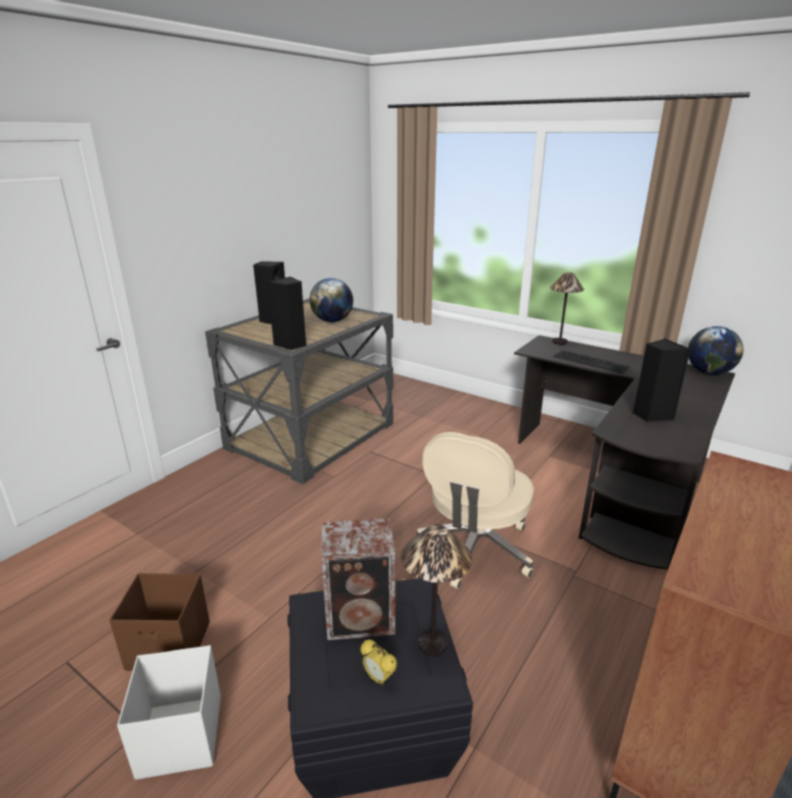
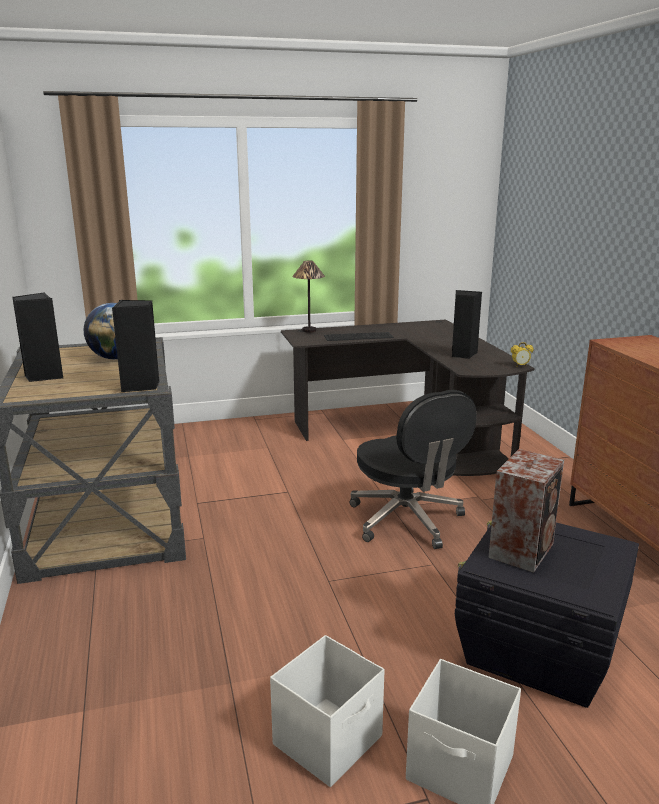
camera: 50 degrees left, 5 degrees down
(170, 646) = (329, 740): brown storage box -> white storage box
(378, 678) = (592, 565): alarm clock -> alarm clock (520, 366)
(433, 645) = (577, 534): table lamp -> none
(475, 550) = (407, 520): beige office chair -> black office chair
(708, 372) = (434, 322): globe -> none

